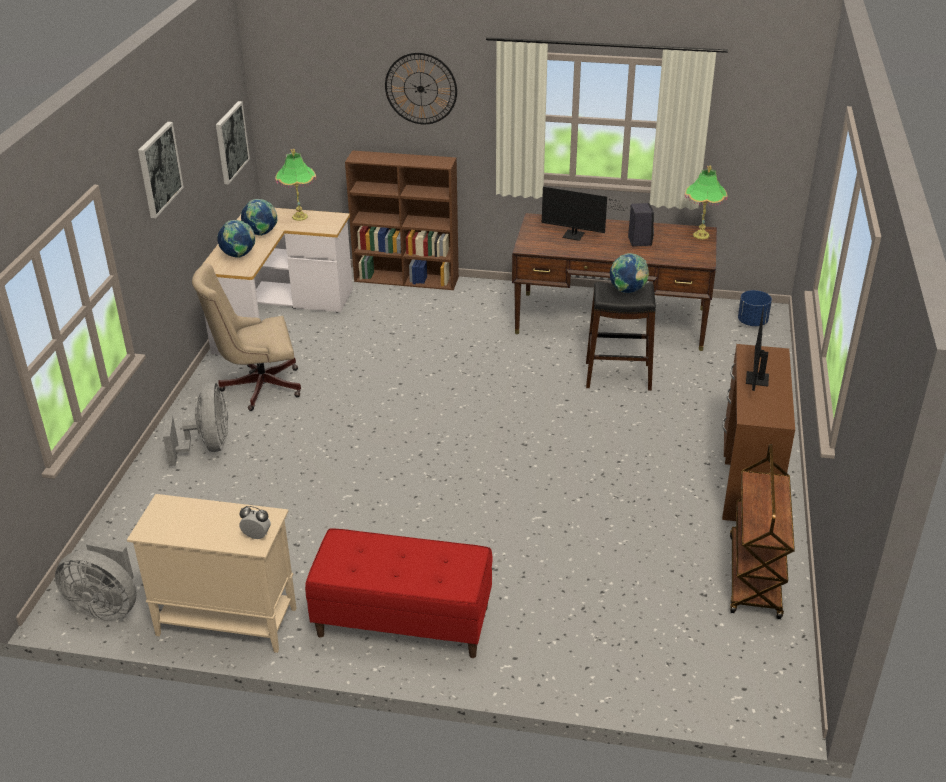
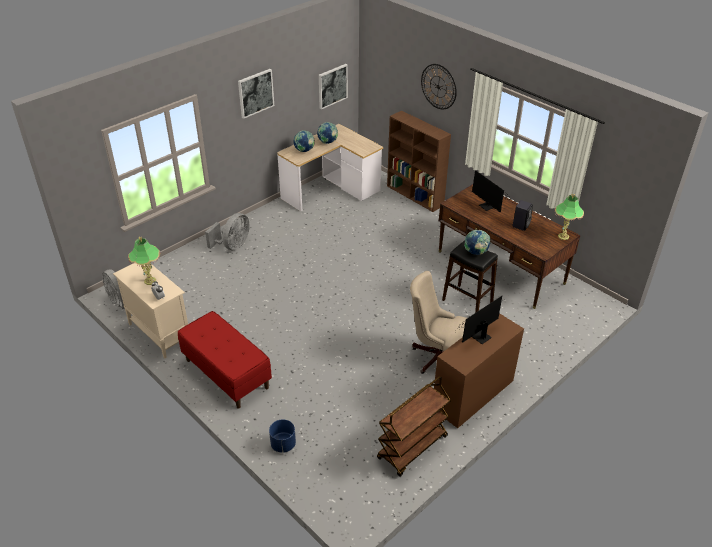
camera: 35 degrees right, 5 degrees up
(256, 387) = (283, 225): beige office chair -> beige office chair (436, 356)
(300, 217) = (356, 139): table lamp -> table lamp (150, 281)
(752, 322) = (586, 305): blue planter -> blue planter (283, 444)

